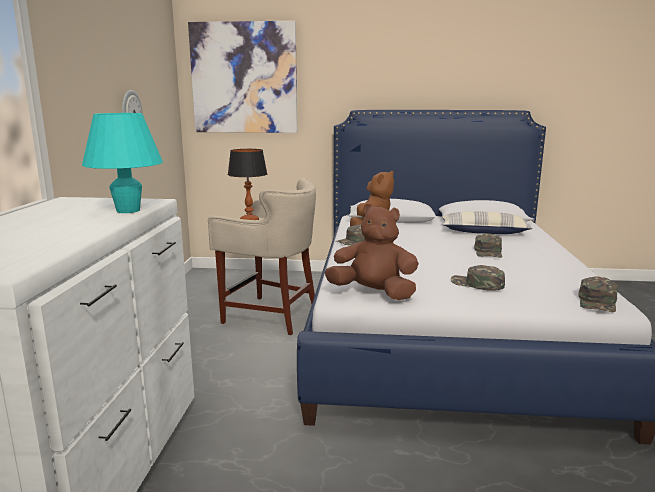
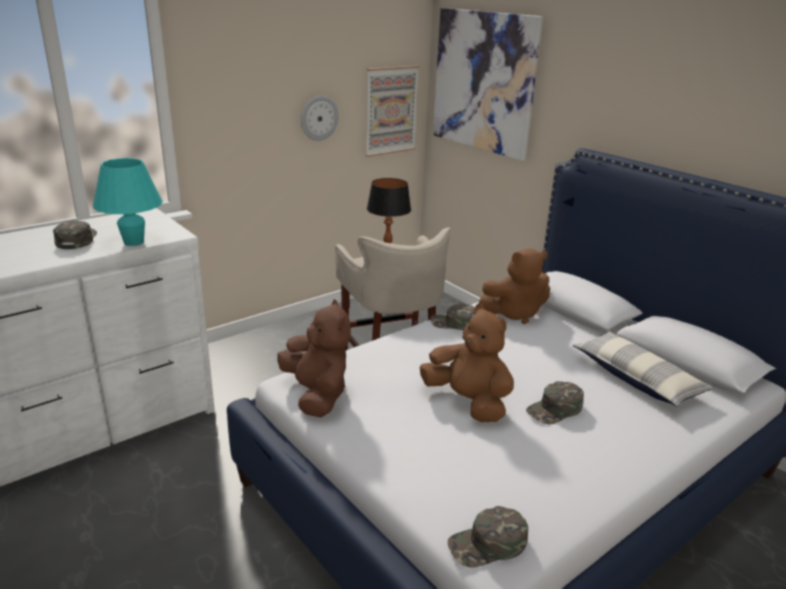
camera: 45 degrees right, 10 degrees up
(165, 110) = (391, 110): none -> picture
(450, 264) = (468, 402): none -> brown plush toy
(477, 284) = (427, 440): green cap -> green cap (76, 240)

